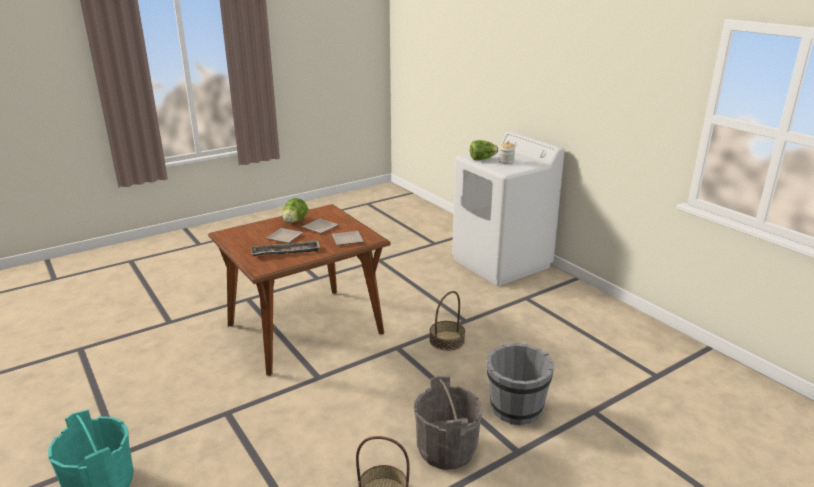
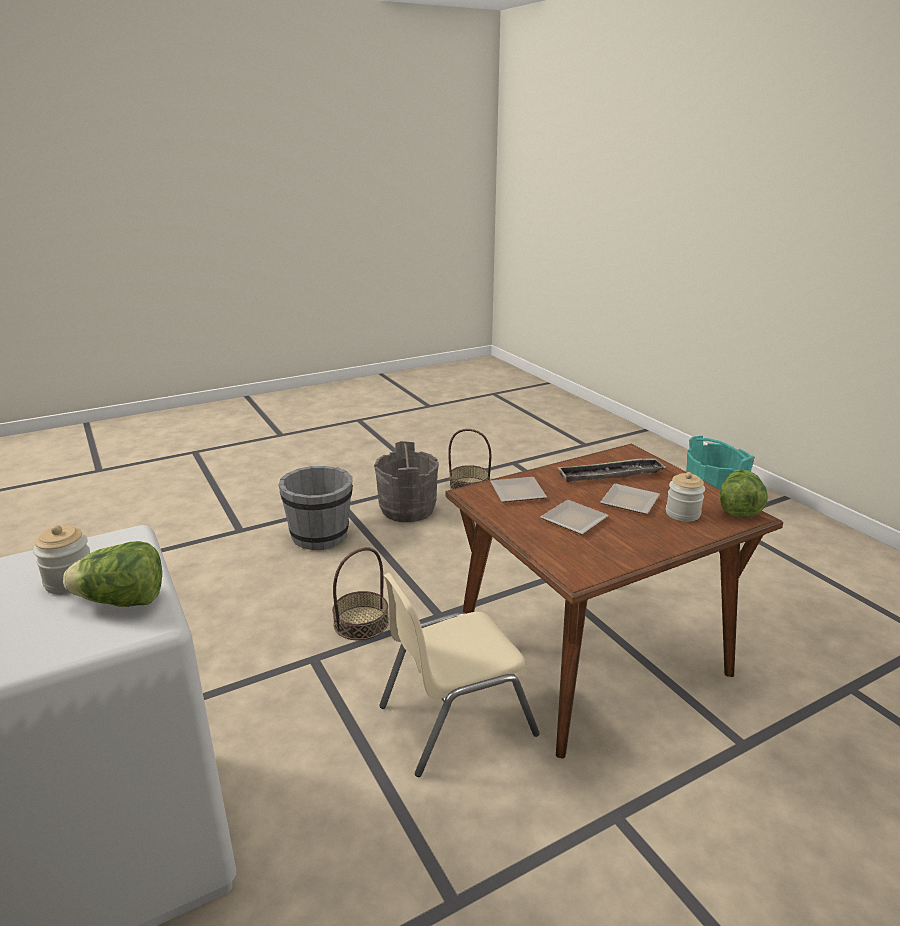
camera: 175 degrees left, 0 degrees up
(260, 232) = (682, 514): none -> jar
(294, 222) = (632, 537): lettuce -> lettuce (738, 509)
(382, 301) = (455, 719): none -> beige chair

